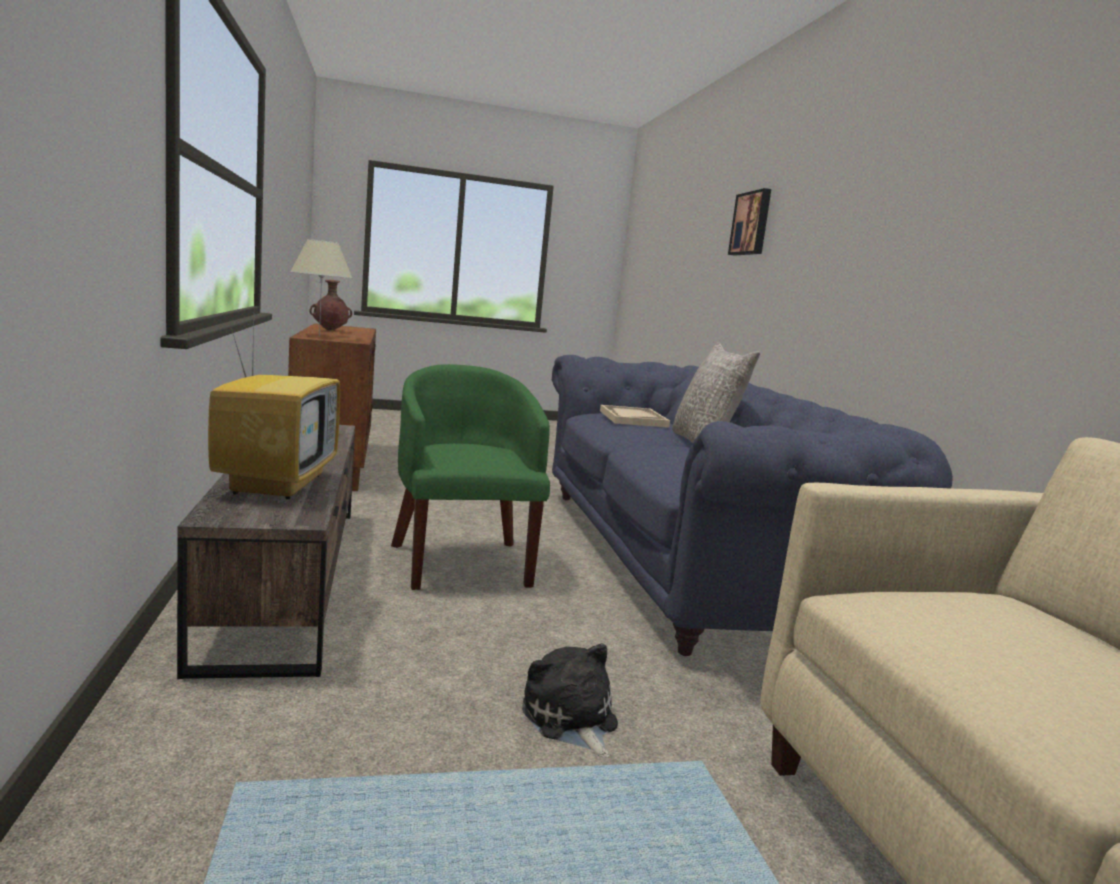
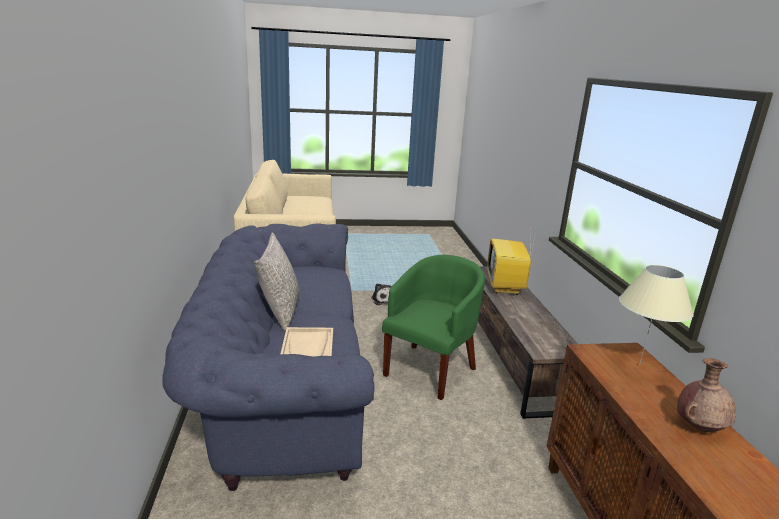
camera: 175 degrees left, 10 degrees up
(462, 562) = (430, 369): green armchair -> green armchair turned 135 degrees counterclockwise
(752, 223) = (102, 175): picture -> none

